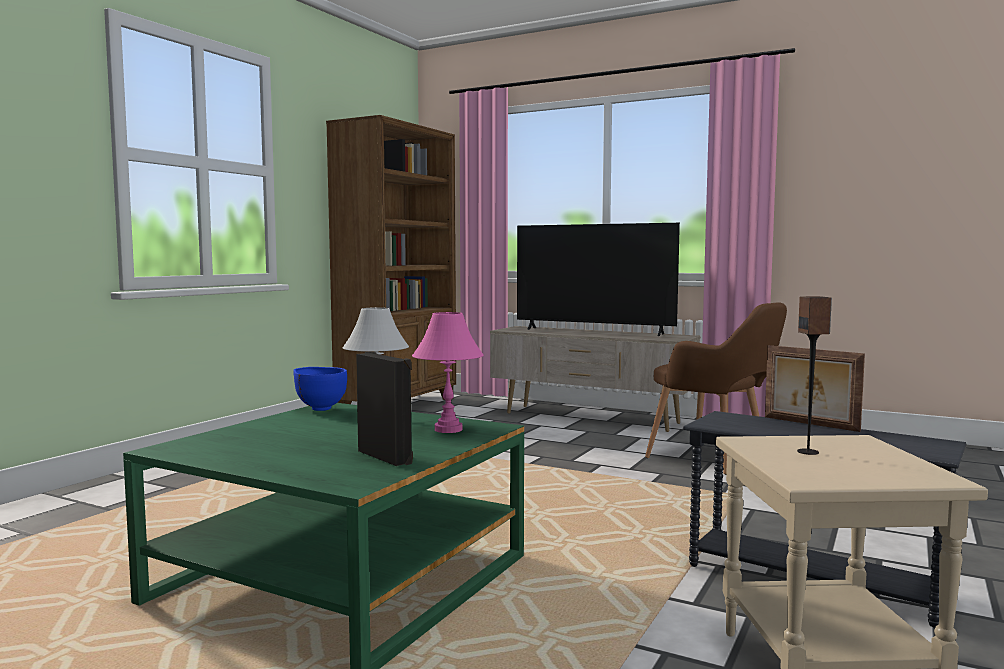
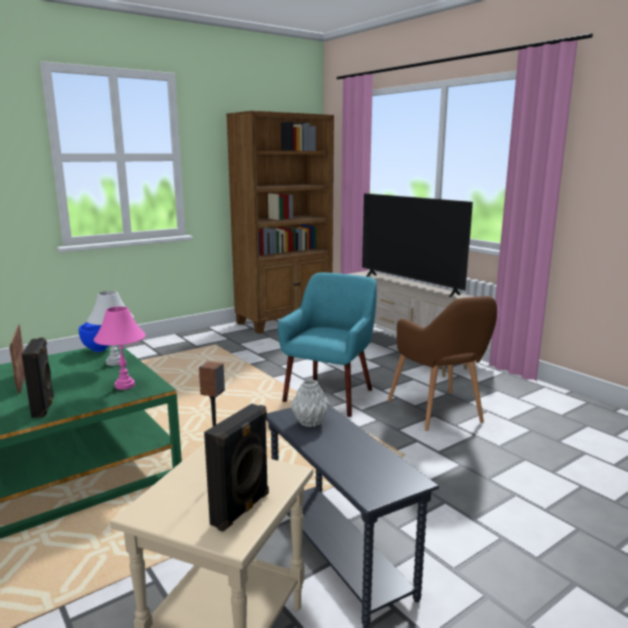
camera: 25 degrees right, 10 degrees up
(574, 462) = (330, 395): none -> turquoise armchair
(749, 424) = (310, 423): none -> grey vase
(810, 424) = (356, 432): picture frame -> picture frame (21, 381)
(892, 463) = (242, 509): none -> black speaker

